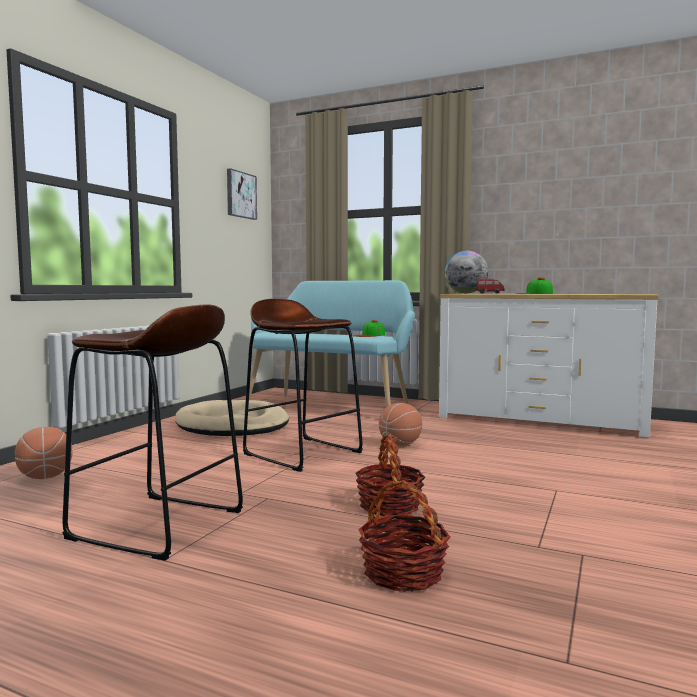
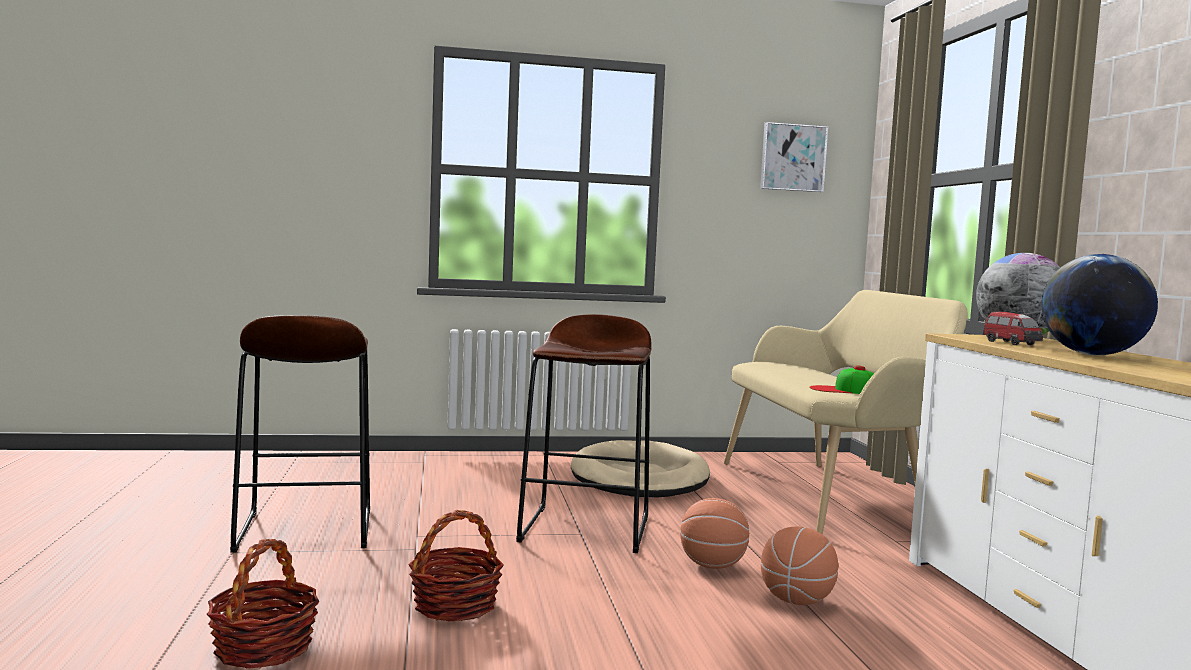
camera: 55 degrees right, 0 degrees up
(45, 477) = (378, 469): basketball -> basketball (796, 601)
(333, 406) = (827, 496): turquoise bench -> beige bench
(533, 293) = (1092, 355): cap -> globe

